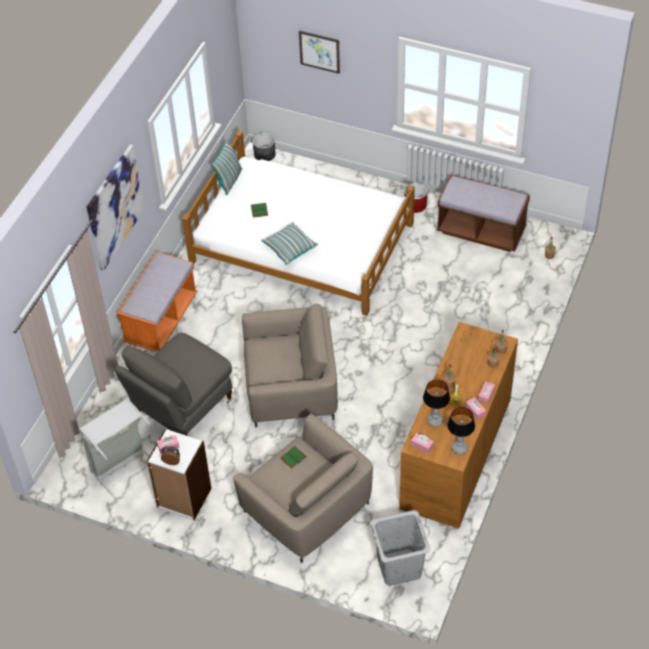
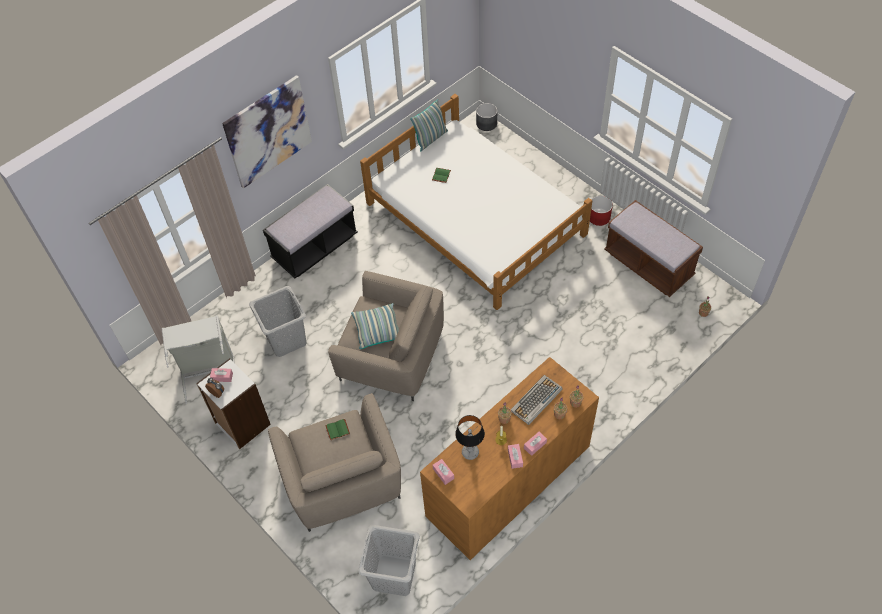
camera: 25 degrees right, 5 degrees up
(161, 319) = (315, 247): orange bench -> black bench
(181, 410) = (285, 339): grey armchair -> grey laundry basket
(289, 248) = (448, 221): pillow -> pillow (377, 330)
(319, 51) = (542, 39): picture -> none
(459, 448) = (478, 492): table lamp -> none
(467, 360) = (536, 400): none -> keyboard

